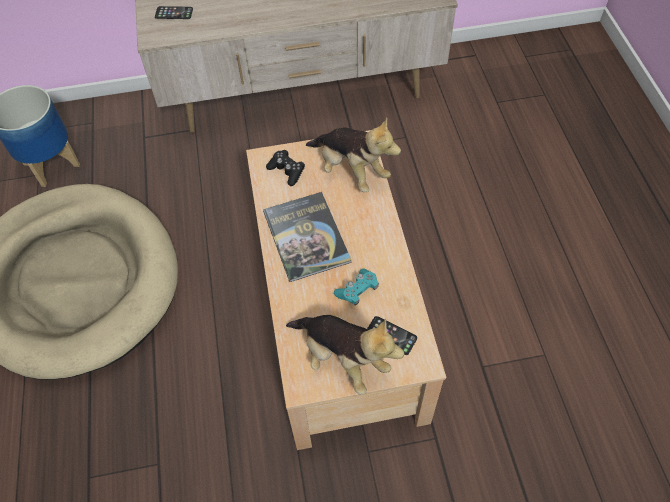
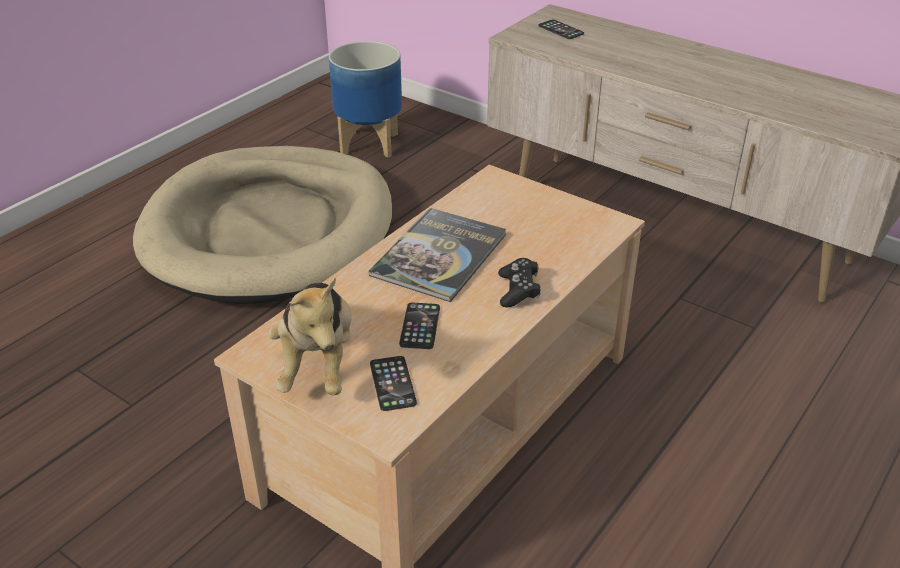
camera: 45 degrees right, 20 degrees down
(287, 171) = (501, 199): black game controller -> black game controller (518, 291)
(350, 171) = (566, 236): plush toy -> none
(357, 290) = (420, 326): turquoise game controller -> phone

